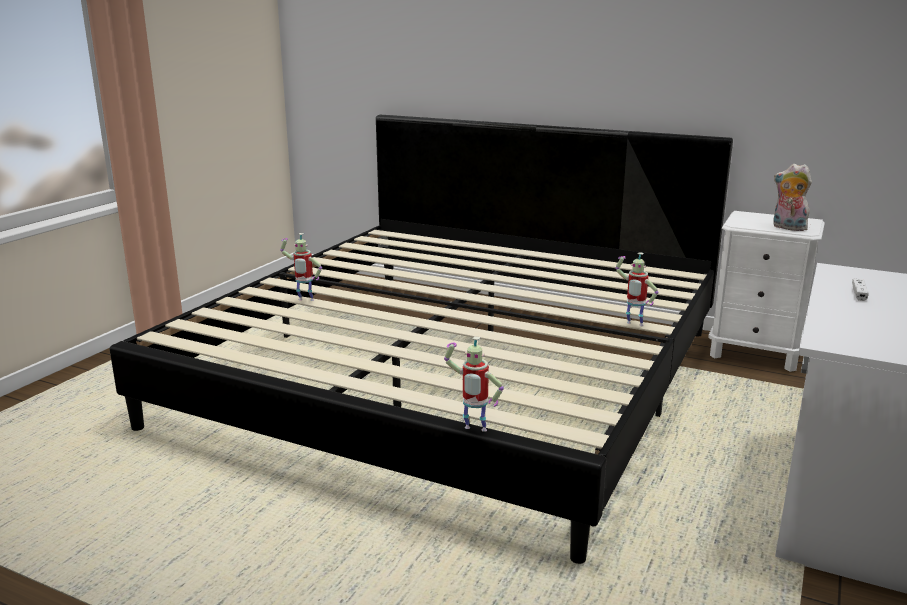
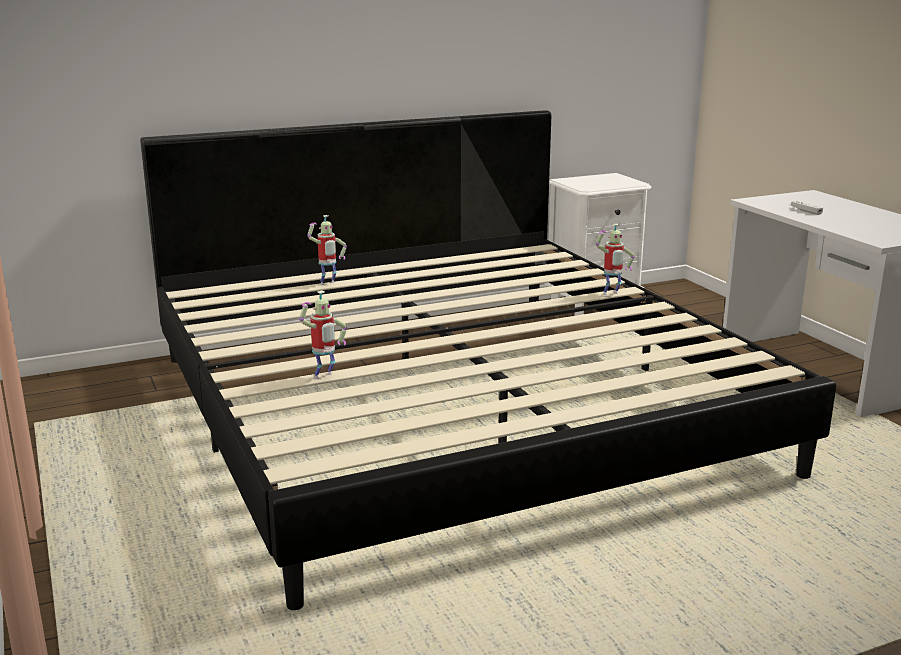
camera: 50 degrees left, 0 degrees up
(474, 430) = (736, 398): toy robot -> toy robot (328, 284)
(787, 228) = (620, 183): plush toy -> none

